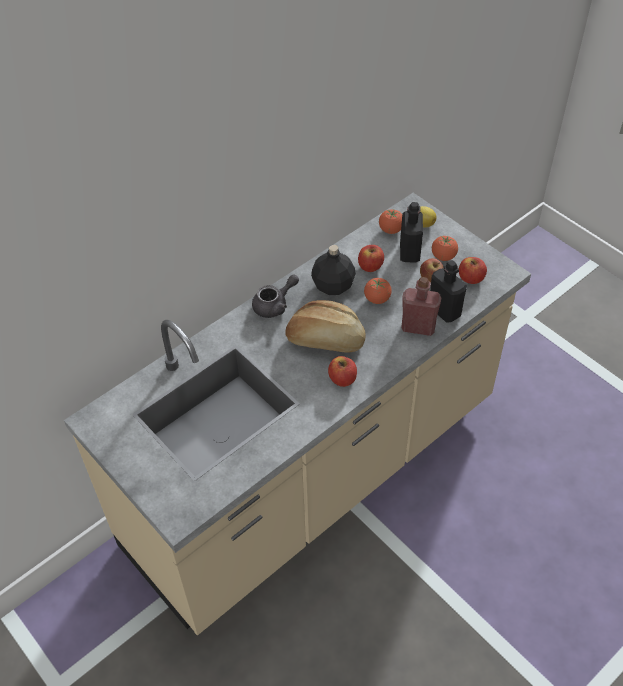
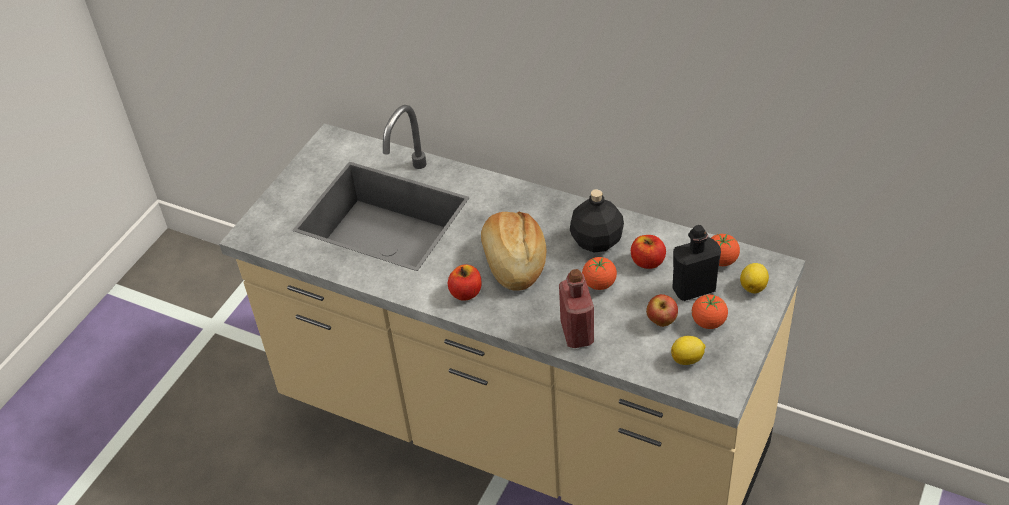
camera: 70 degrees right, 5 degrees down
(275, 305) = (540, 206): grey teapot -> none
(444, 311) = (617, 349): black bottle -> none
(471, 278) = (688, 359): apple -> lemon

